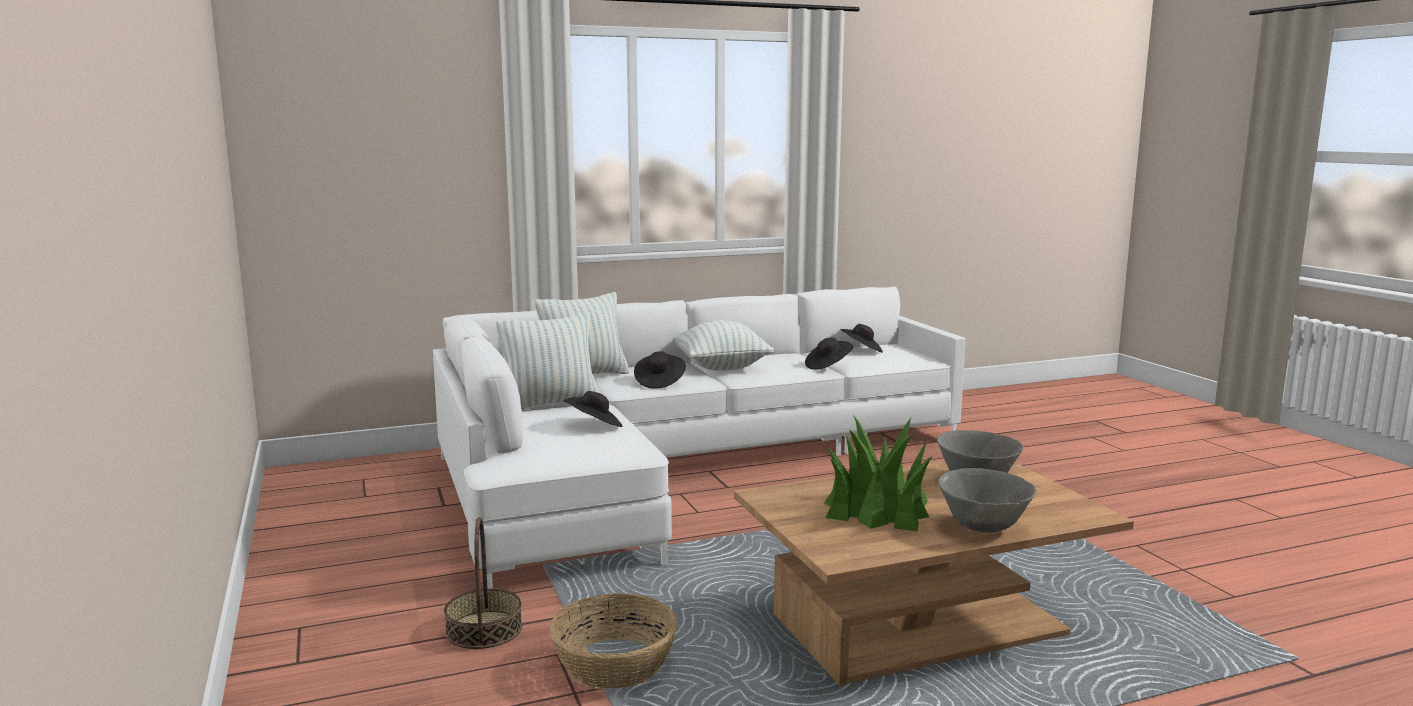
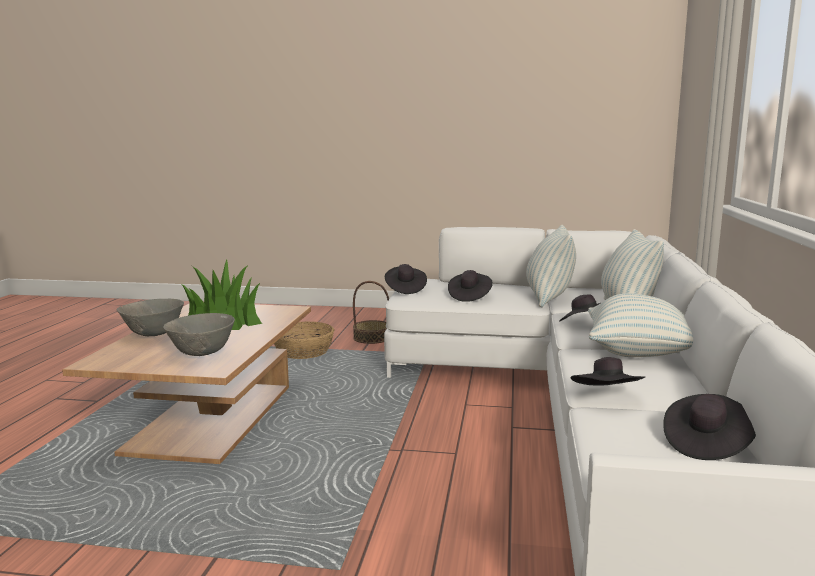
camera: 120 degrees right, 0 degrees up
(591, 458) = (405, 289): none -> black hat

